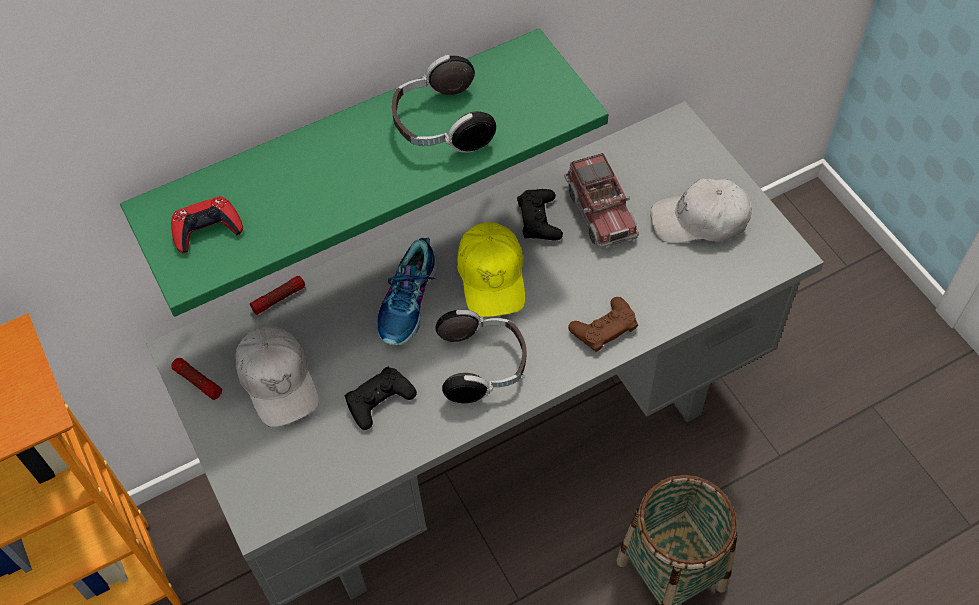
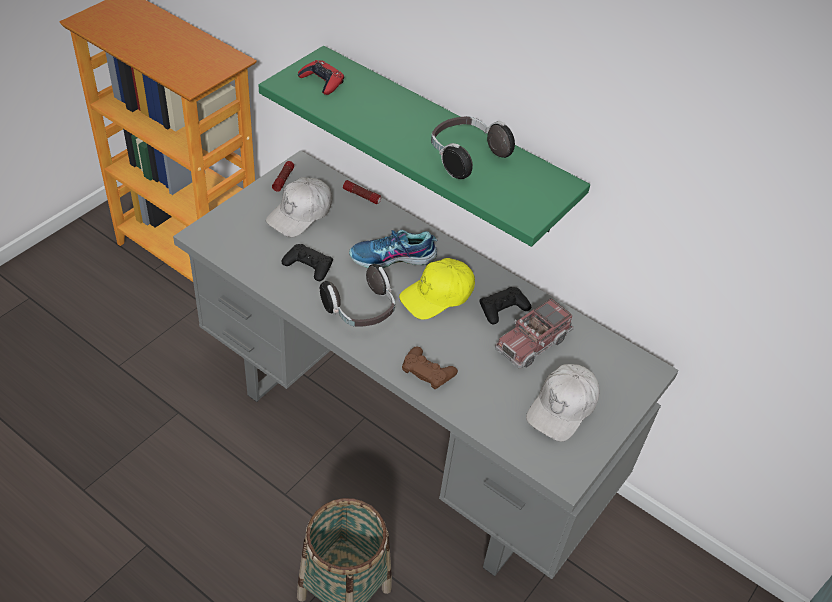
camera: 60 degrees right, 10 degrees down
(700, 221) = (562, 408): white cap -> white cap turned 120 degrees counterclockwise

